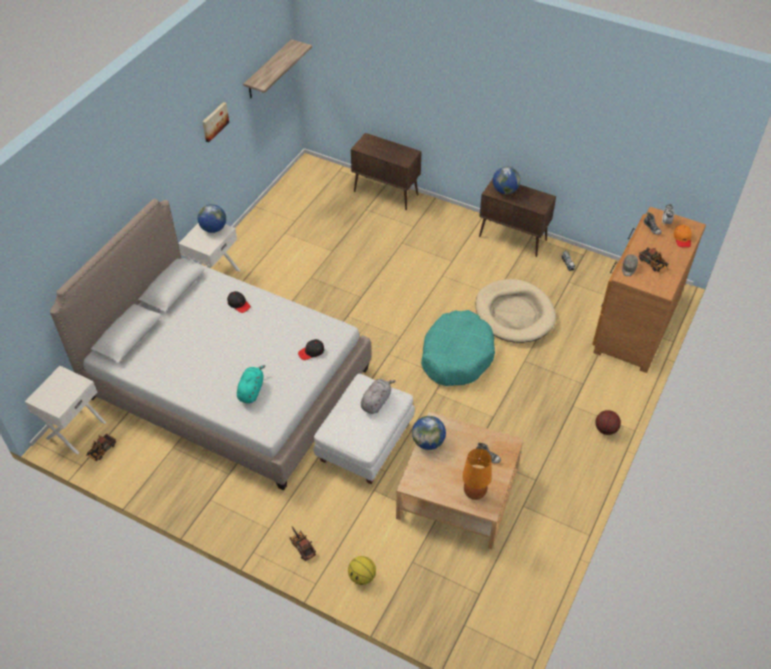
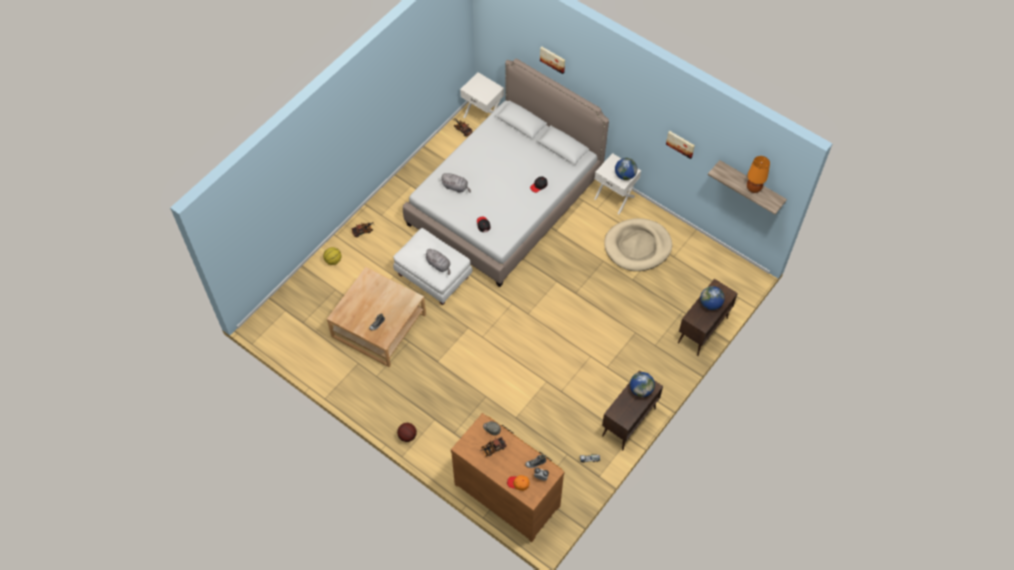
camera: 100 degrees right, 10 degrees up
(82, 226) = (553, 59): none -> picture
(251, 390) = (456, 187): turquoise plush toy -> grey plush toy
(428, 442) = (398, 291): globe -> globe (710, 304)
(456, 355) = (501, 349): turquoise dog bed -> none
(475, 492) = (351, 310): orange table lamp -> orange table lamp (753, 188)
(514, 314) = (537, 401): beige dog bed -> beige dog bed (637, 246)

